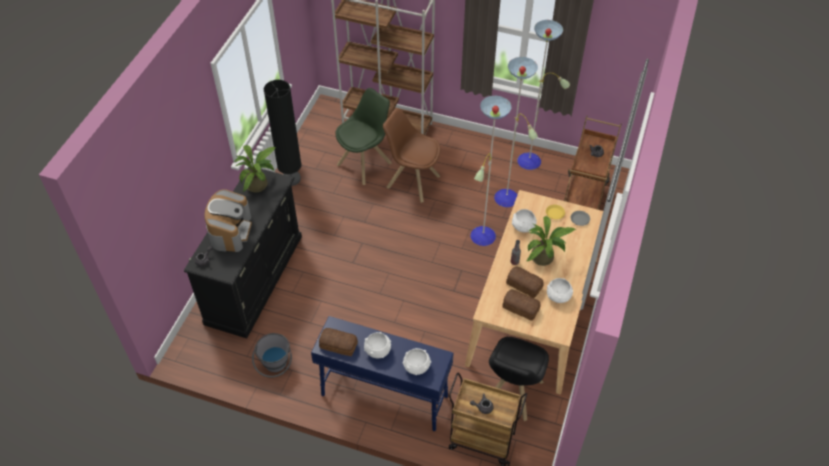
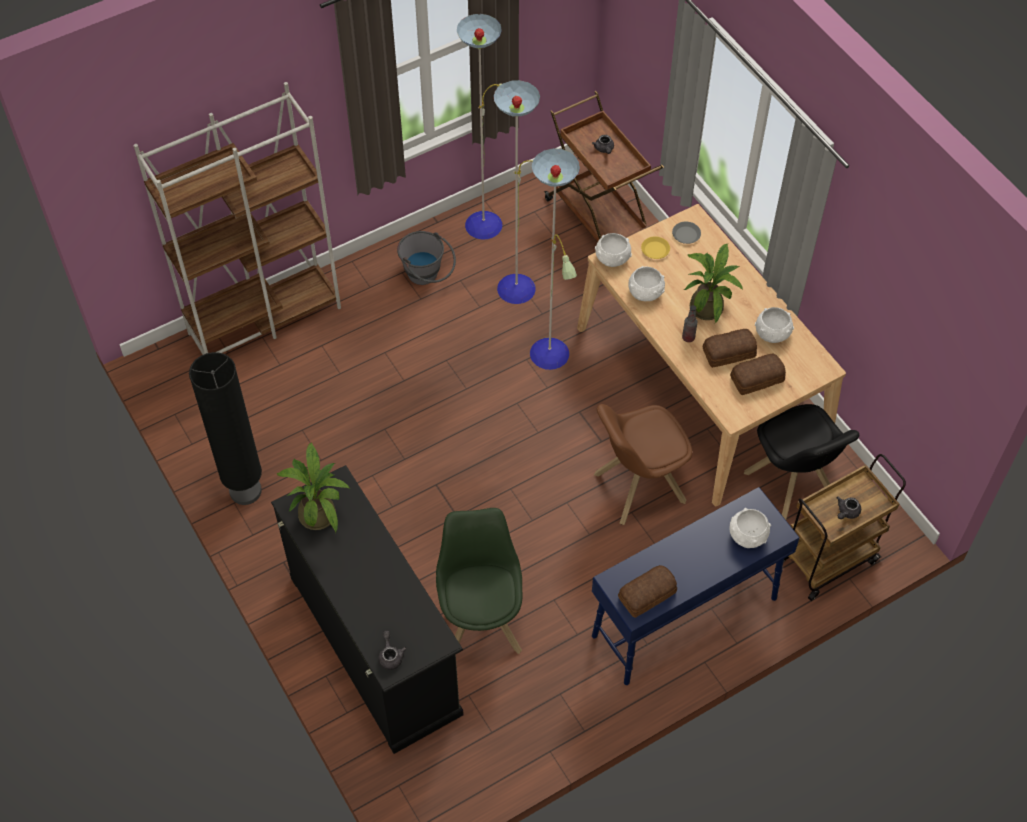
camera: 50 degrees left, 5 degrees up
(230, 231) = (369, 594): coffee machine -> none
(275, 367) = (538, 710): grey bucket -> grey bucket (427, 276)
(365, 164) = (308, 392): green chair -> green chair (481, 621)
(377, 350) = (690, 559): white bowl -> white bowl (612, 258)
(412, 182) = (392, 363): brown chair -> brown chair (638, 487)

